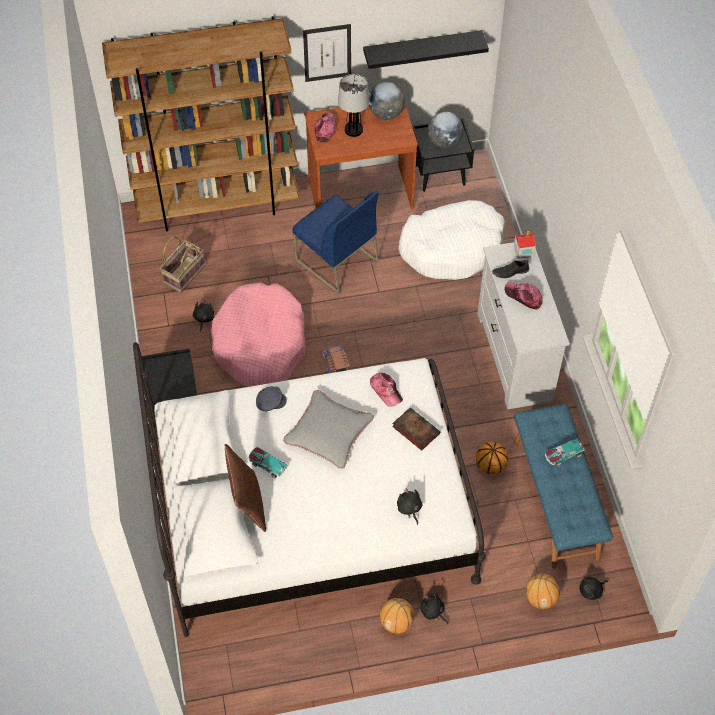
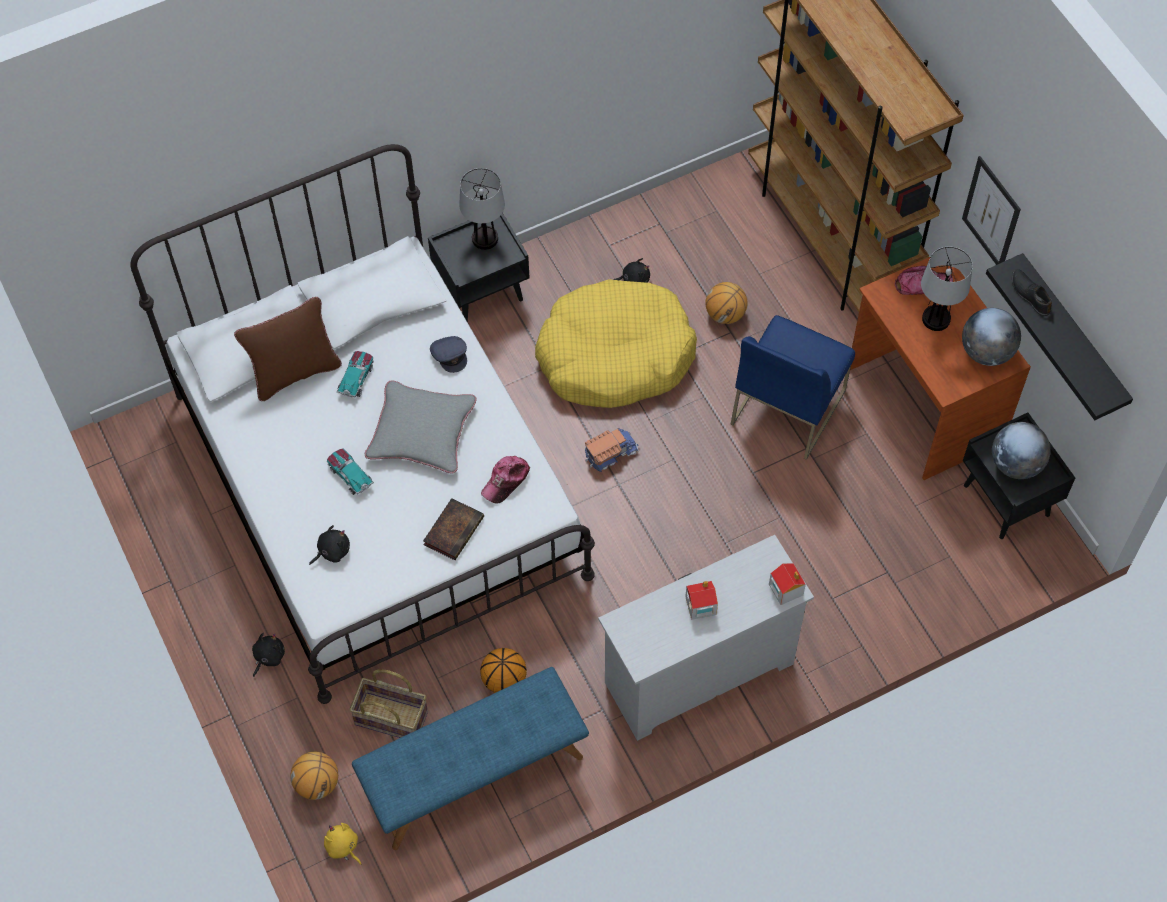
camera: 75 degrees right, 5 degrees up
(161, 372) = (485, 238): none -> table lamp
(184, 274) = (698, 236): basket -> basket (392, 717)
(260, 344) = (614, 355): pink dog bed -> yellow dog bed
(396, 622) = (244, 618): basketball -> basketball (725, 314)
(452, 248) = (869, 549): white dog bed -> none
(510, 272) = (740, 579): black shoe -> black shoe (1030, 294)
(523, 296) = (700, 606): cap -> toy house
(563, 455) = (494, 738): toy car -> toy car (350, 475)
(591, 591) = (343, 847): black plush toy -> yellow plush toy

